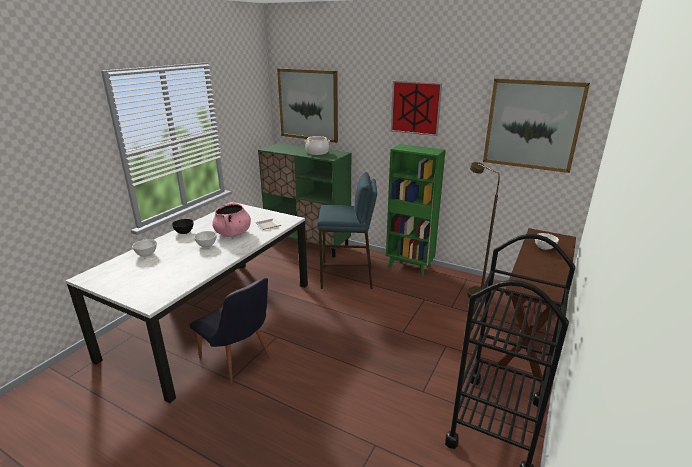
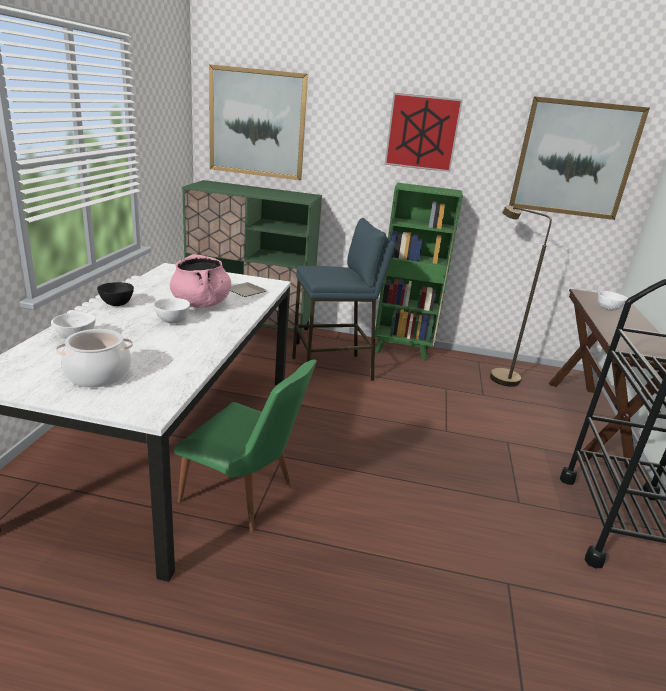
camera: 20 degrees left, 0 degrees up
(239, 360) = (245, 498): black chair -> green chair
(317, 152) = (275, 193): cooking pot -> cooking pot (98, 375)

